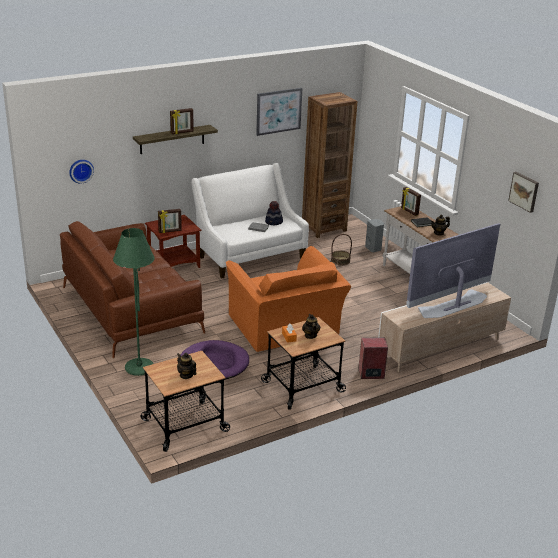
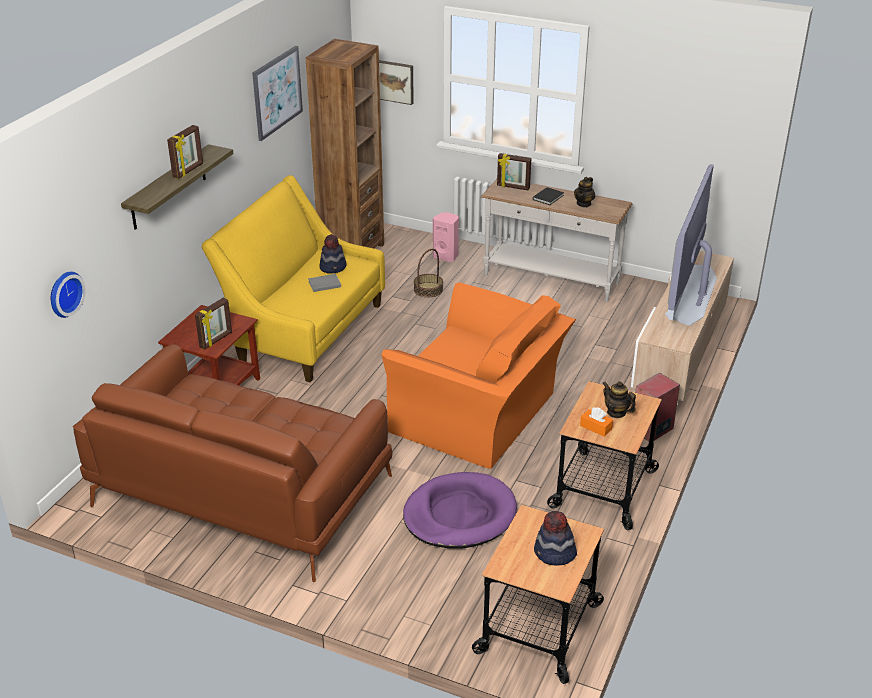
camera: 35 degrees left, 5 degrees up
(139, 367) = (369, 576): green floor lamp -> none
(186, 375) = (554, 553): teapot -> hat
(249, 255) = (304, 331): white sofa -> yellow sofa
(373, 249) = (446, 256): grey speaker -> pink speaker
(524, 191) = (711, 112): picture -> picture (395, 81)

